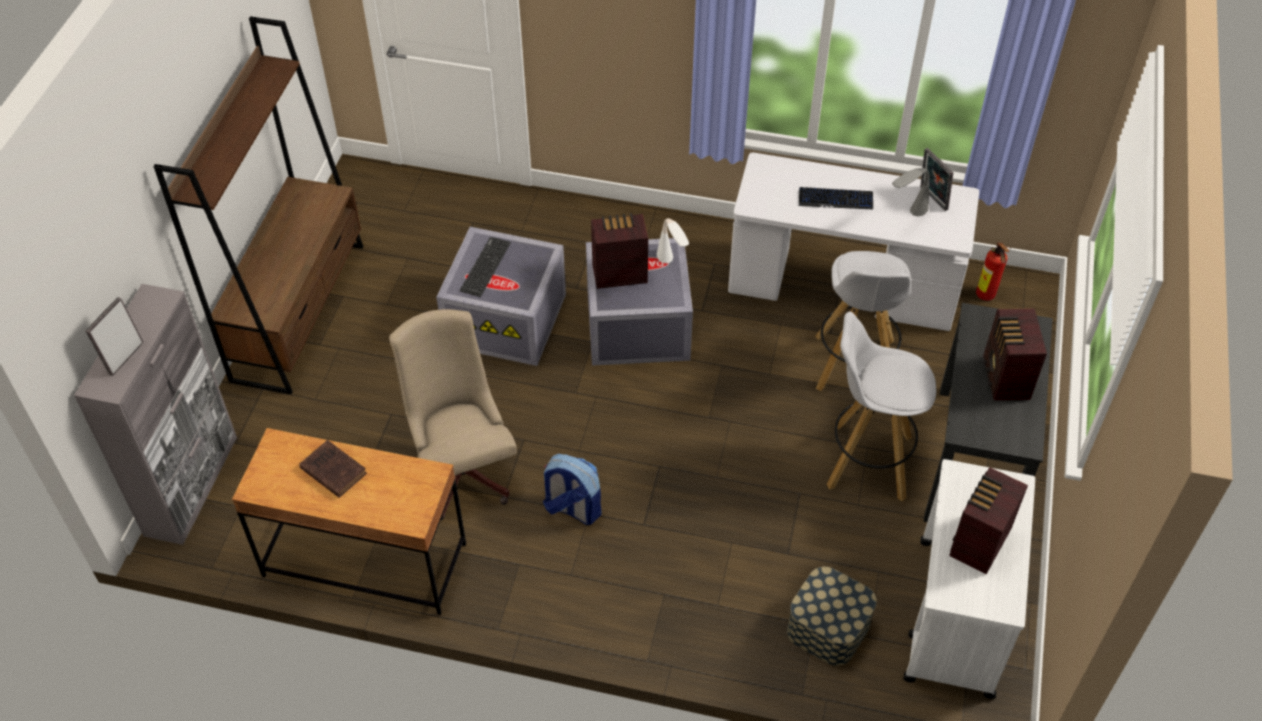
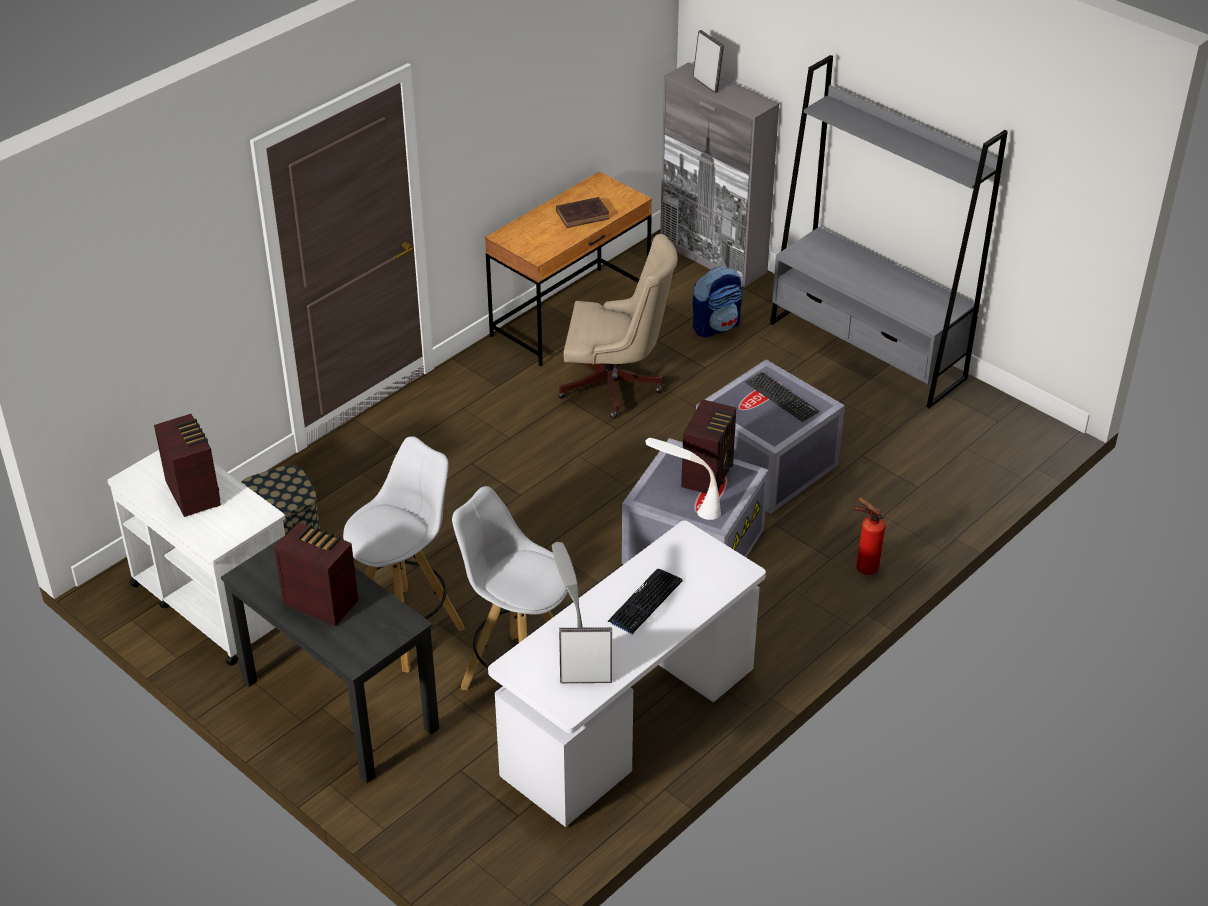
camera: 120 degrees right, 10 degrees down
(299, 311) = (867, 351): brown bookcase -> grey bookcase
(572, 508) = (522, 430): backpack -> backpack (716, 326)
(986, 297) = (520, 841): fire extinguisher -> fire extinguisher (863, 567)

